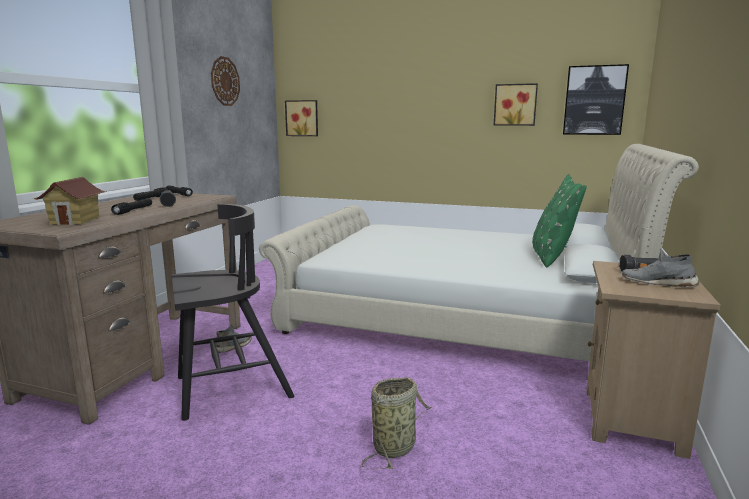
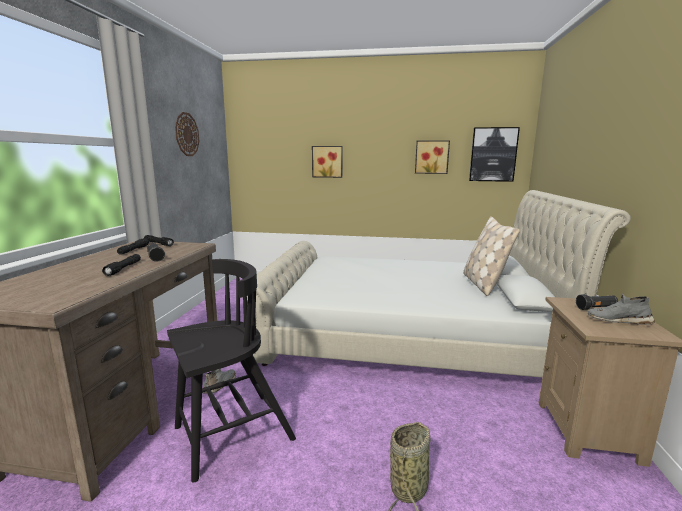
camera: 10 degrees left, 0 degrees up
(75, 221) = (66, 287): toy house -> none
(302, 118) = (251, 165): picture -> picture (327, 161)
(551, 256) = (483, 284): green pillow -> beige pillow

